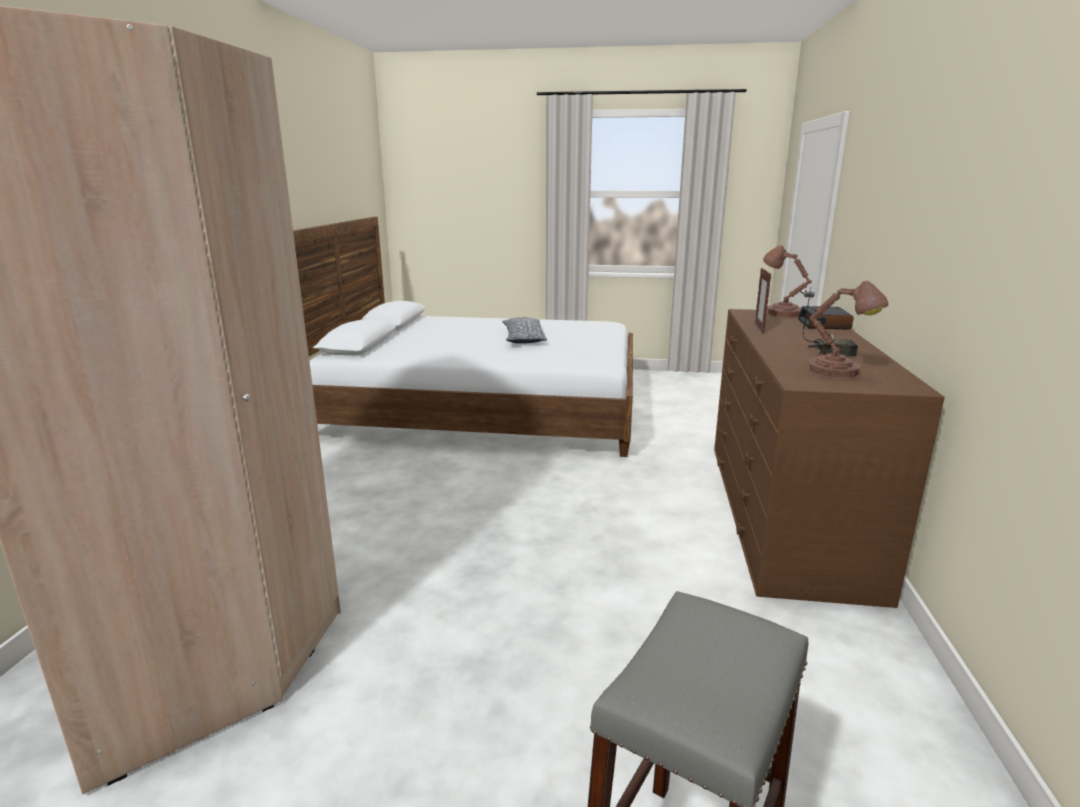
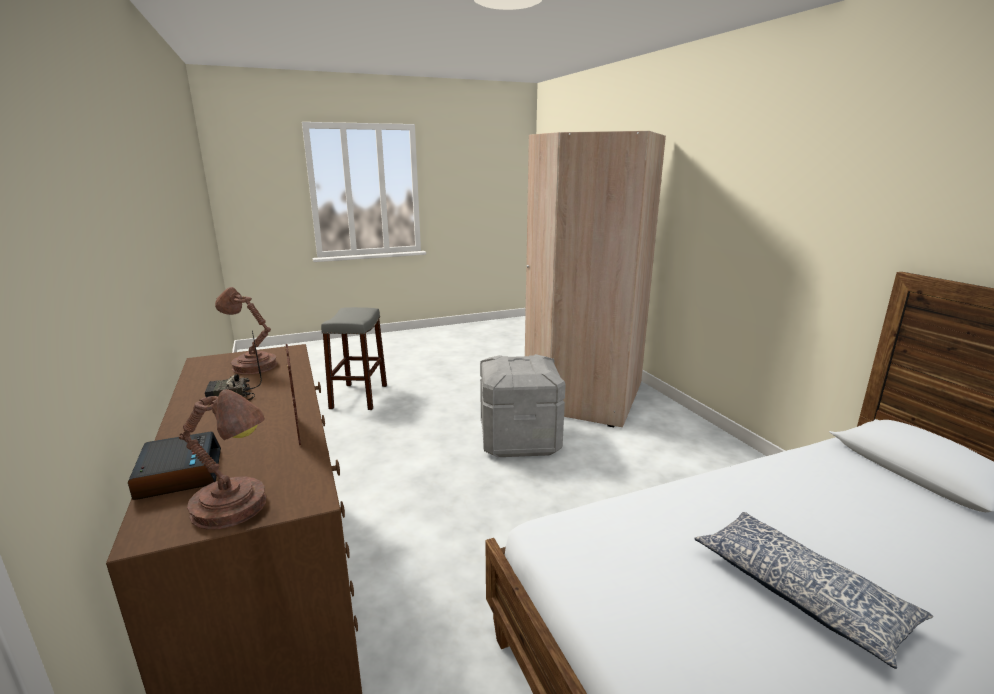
camera: 150 degrees right, 0 degrees up
(445, 585) = (520, 440): none -> grey storage box

